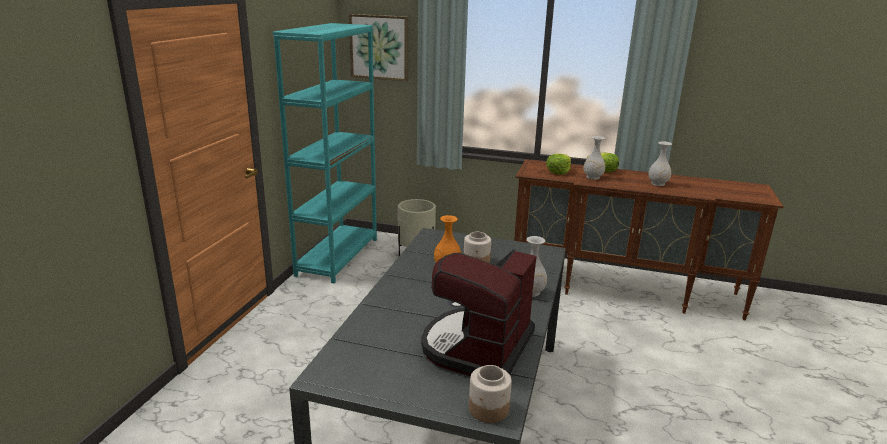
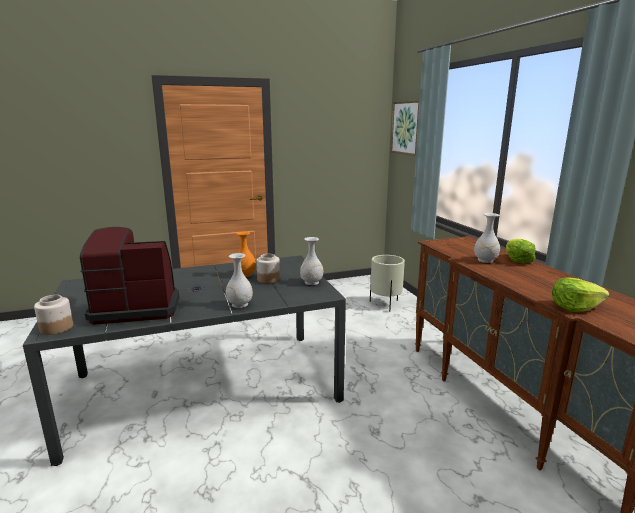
camera: 55 degrees right, 5 degrees down
(338, 256) = (341, 285): turquoise bookcase -> none
(558, 172) = (465, 249): lettuce -> lettuce (574, 307)
(658, 184) = (545, 285): white vase -> white vase (311, 282)

